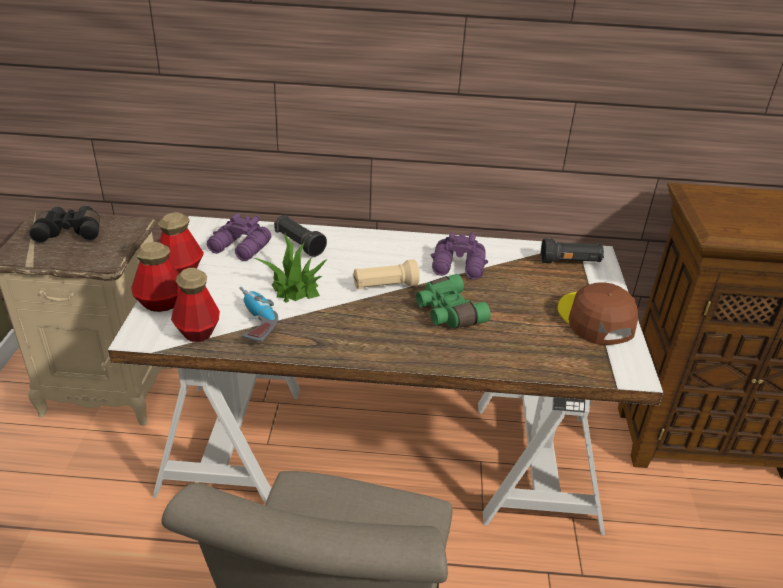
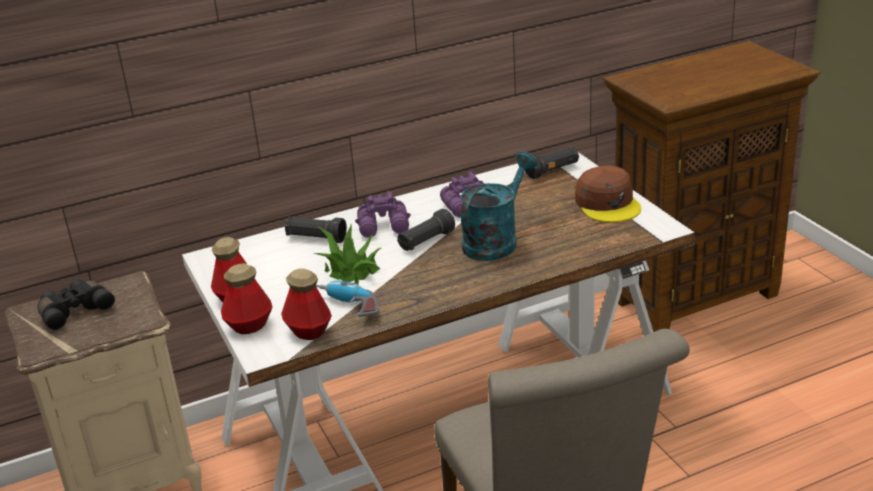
camera: 25 degrees left, 5 degrees down
(240, 248) = (266, 261): purple binoculars -> purple binoculars (384, 227)
(385, 286) = (426, 242): beige flashlight -> black flashlight
(447, 312) = (495, 241): green binoculars -> turquoise watering can
(595, 319) = (608, 204): brown cap -> brown cap turned 150 degrees counterclockwise

